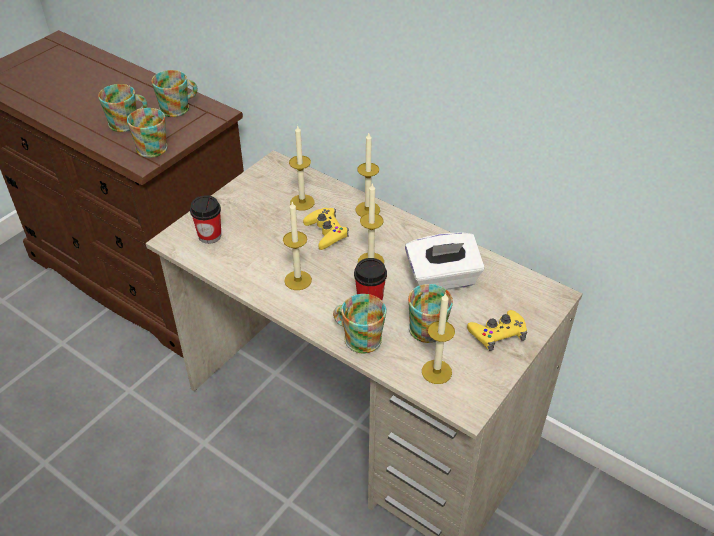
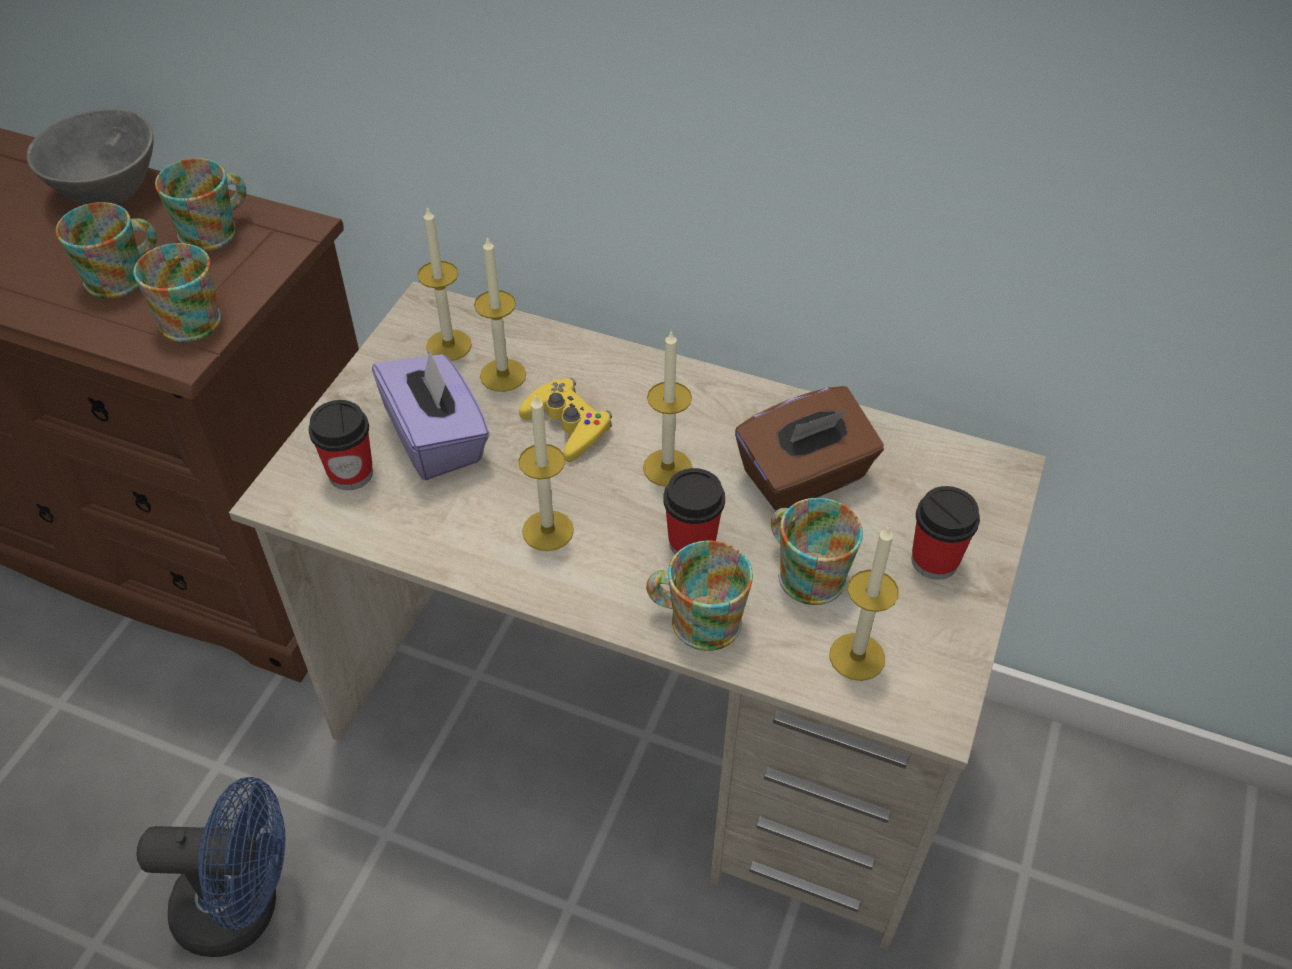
camera: 15 degrees left, 5 degrees up
(122, 462) = (244, 907): none -> blue fan
(133, 82) = (106, 191): none -> grey bowl
(258, 227) = (437, 439): none -> purple tissue box
(367, 210) = (627, 368): candle -> candle (448, 345)
(442, 279) = (804, 477): white tissue box -> brown tissue box
(497, 333) = (934, 561): yellow game controller -> cup

